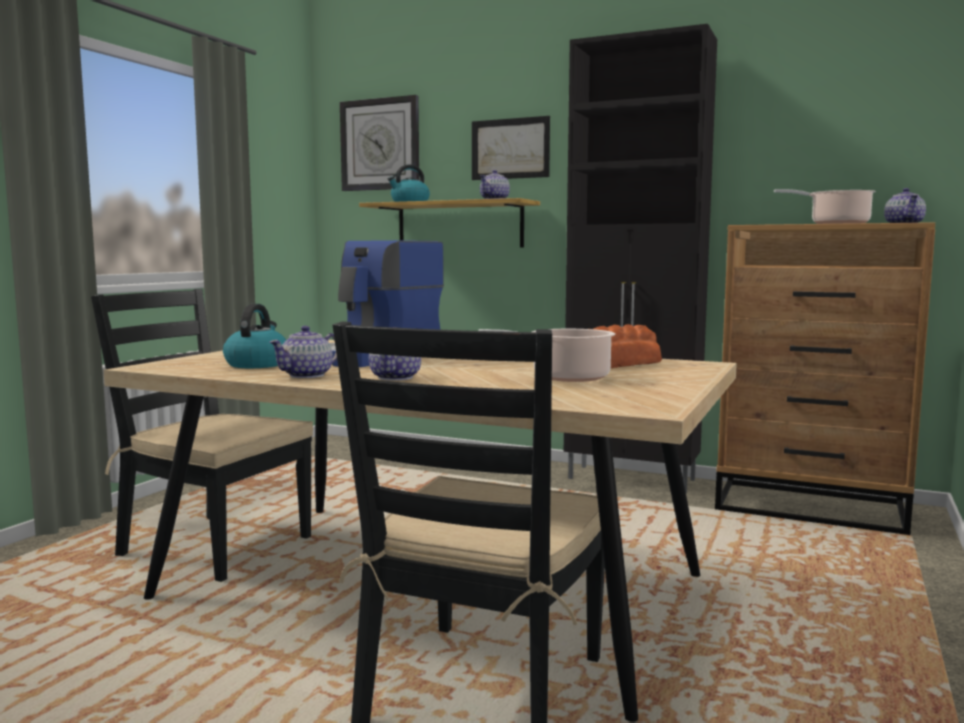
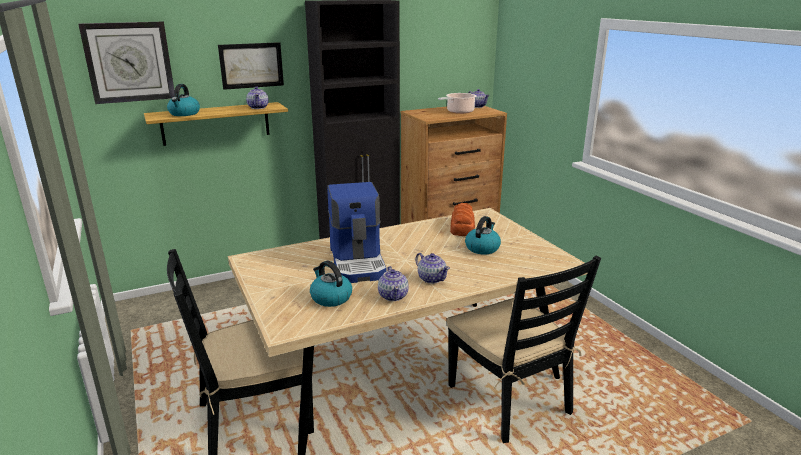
camera: 50 degrees left, 15 degrees up
(565, 377) = (482, 248): cooking pot -> kettle

